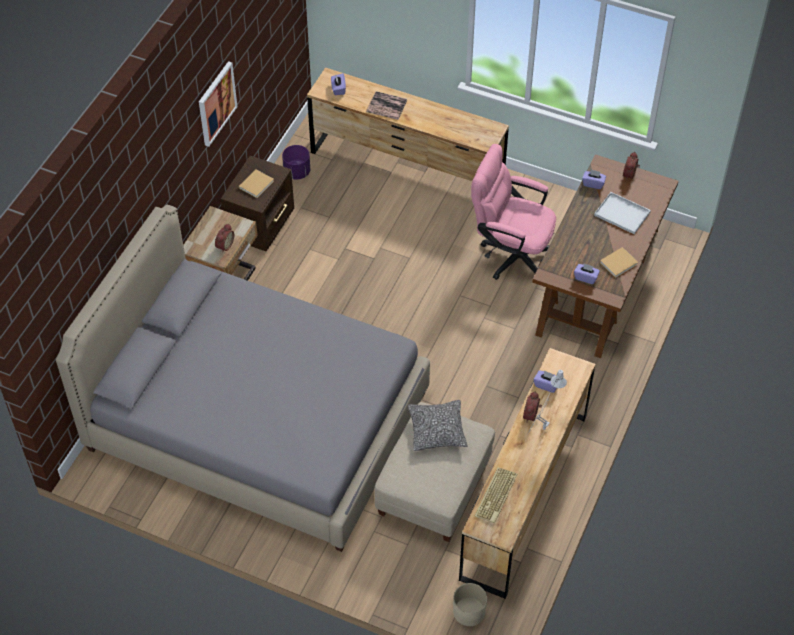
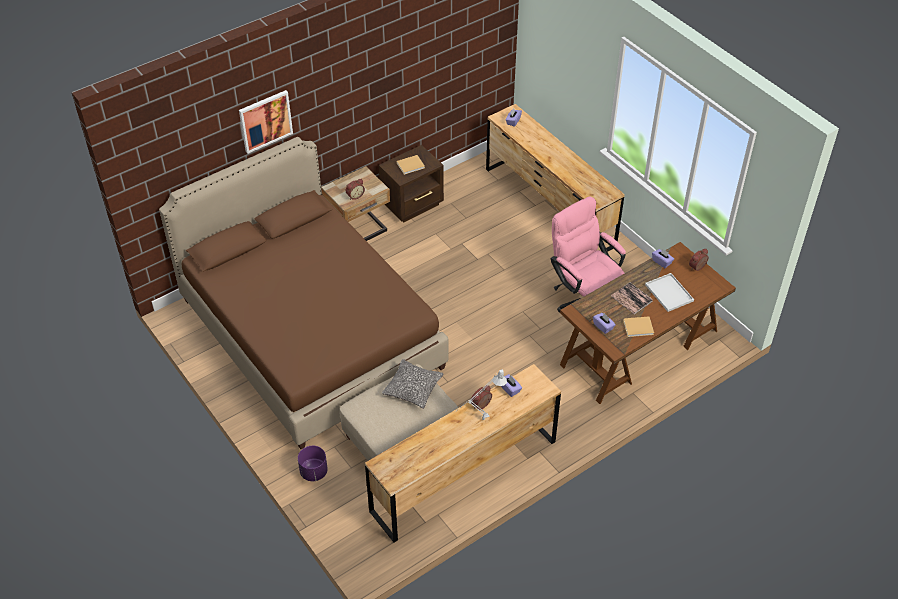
camera: 30 degrees right, 5 degrees down
(216, 103) = (387, 83): picture -> picture (265, 121)
(258, 421) = (311, 333): grey bed -> brown bed
(296, 172) = (465, 178): purple planter -> purple planter (313, 472)
(386, 106) = (540, 146): book -> book (631, 299)
(469, 612) = (359, 538): beige planter -> none
(496, 496) = (409, 450): keyboard -> none

